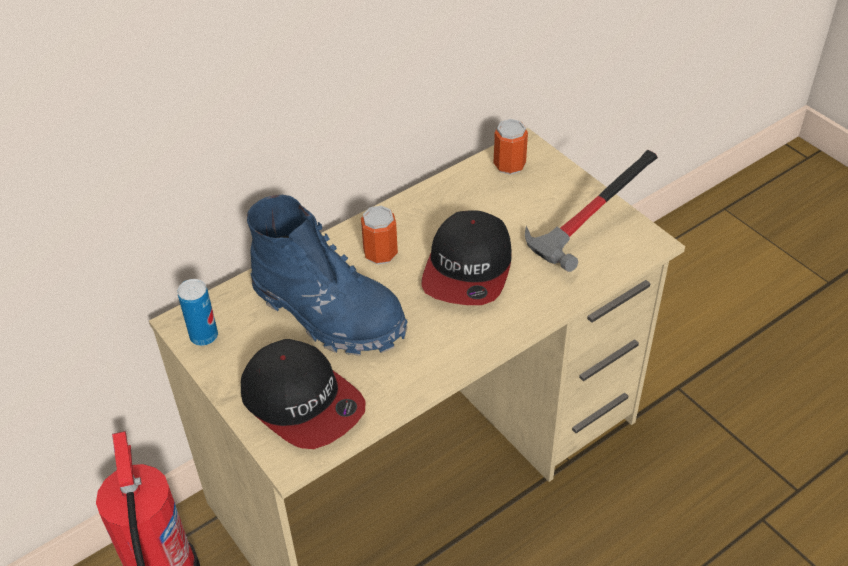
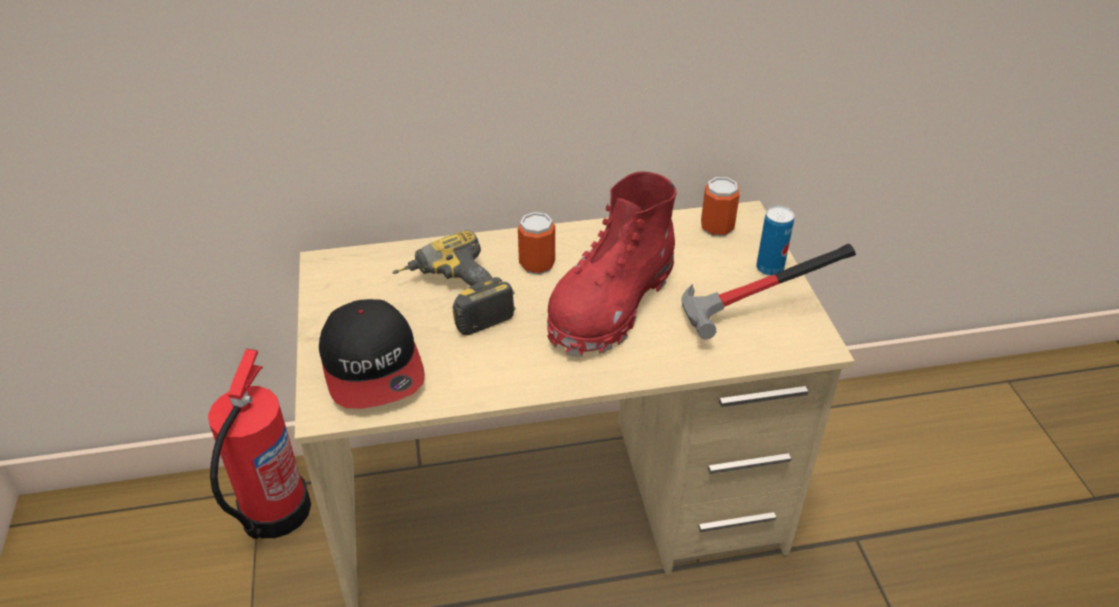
camera: 25 degrees right, 5 degrees down
(204, 336) = (333, 280): can -> can (769, 268)
(328, 312) = (452, 298): blue boot -> power drill
(468, 269) = (610, 305): cap -> red boot

